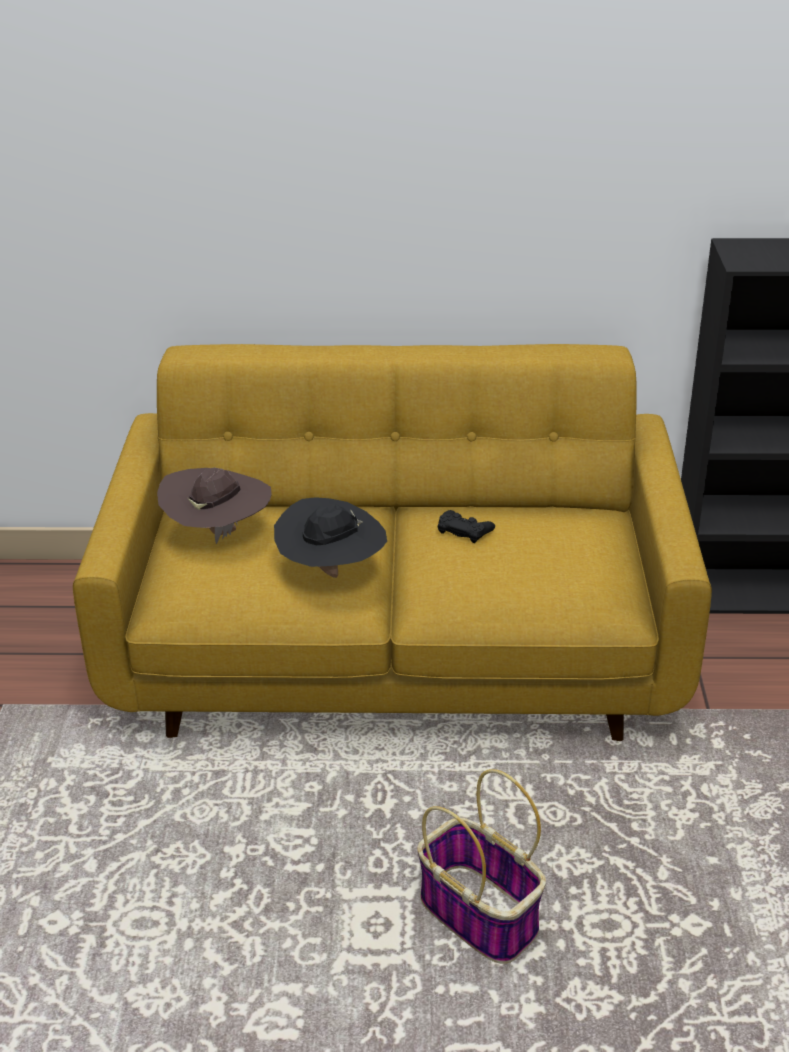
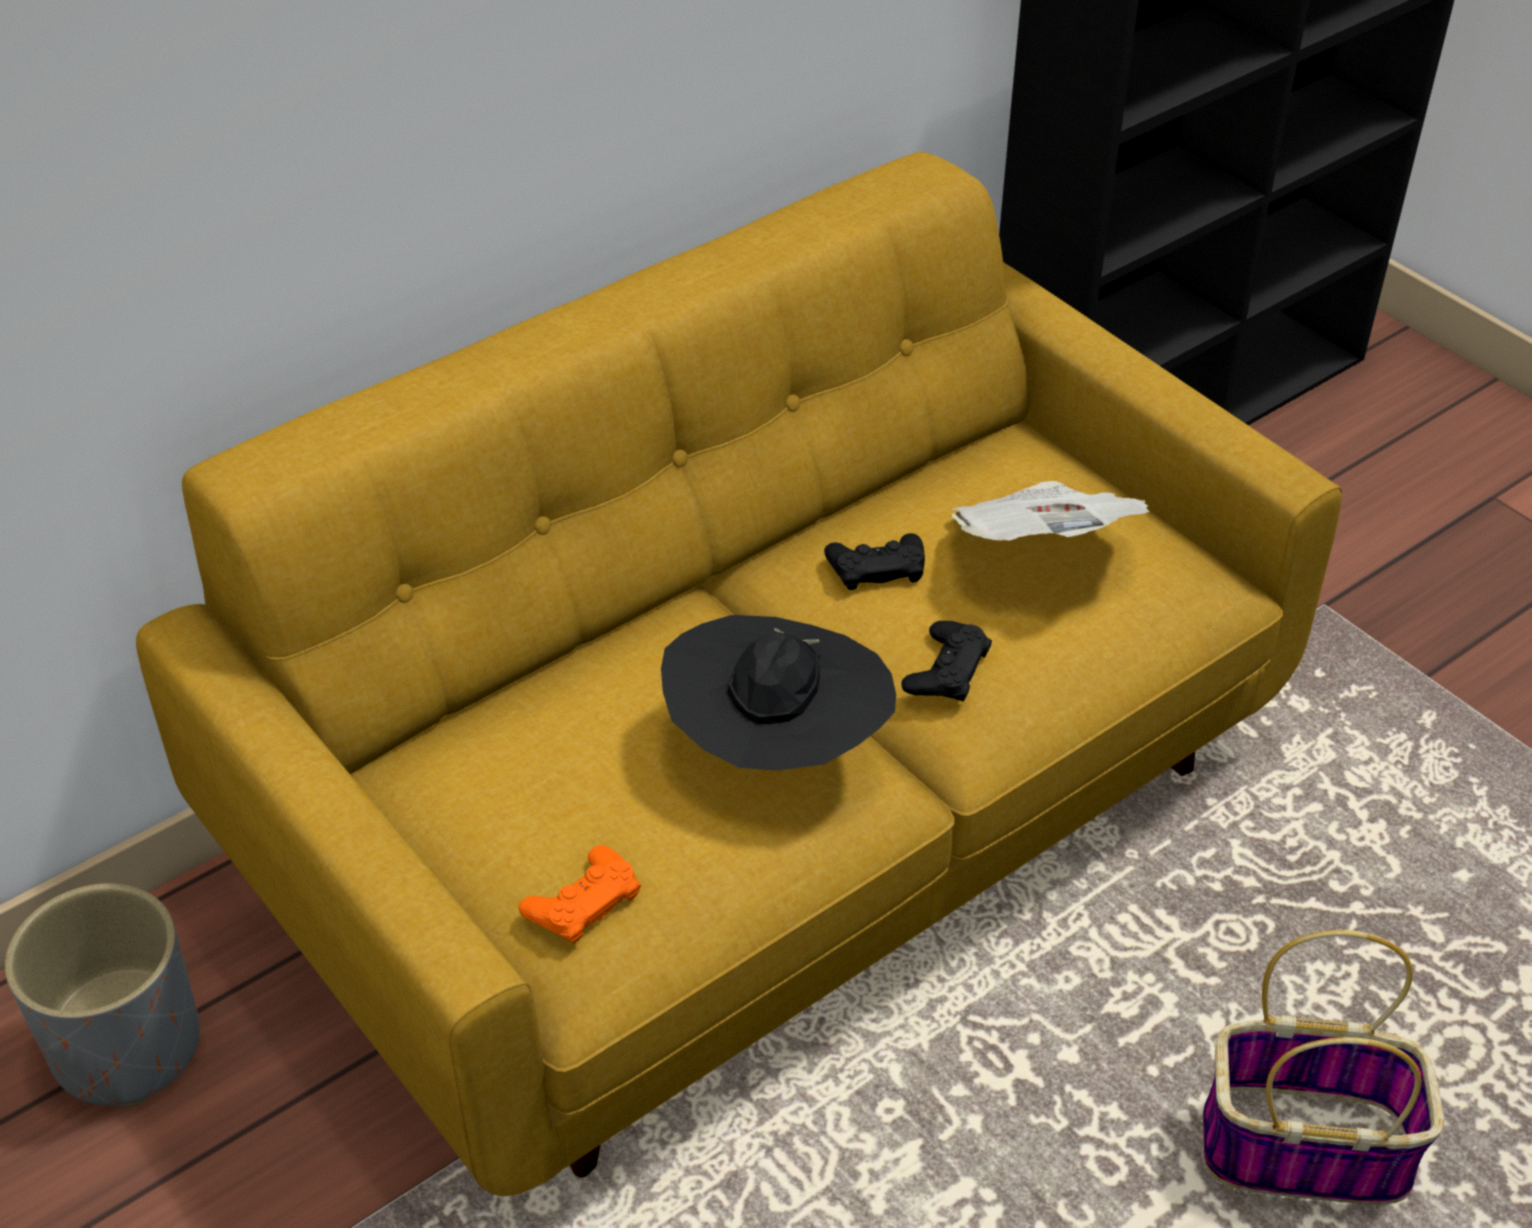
camera: 40 degrees left, 10 degrees up
(69, 605) = (127, 1047): none -> grey planter
(191, 584) = (583, 902): none -> orange game controller
(219, 533) = (510, 780): brown hat -> none
(442, 579) = (946, 670): none -> black game controller
(550, 557) = (1042, 550): none -> newspaper

